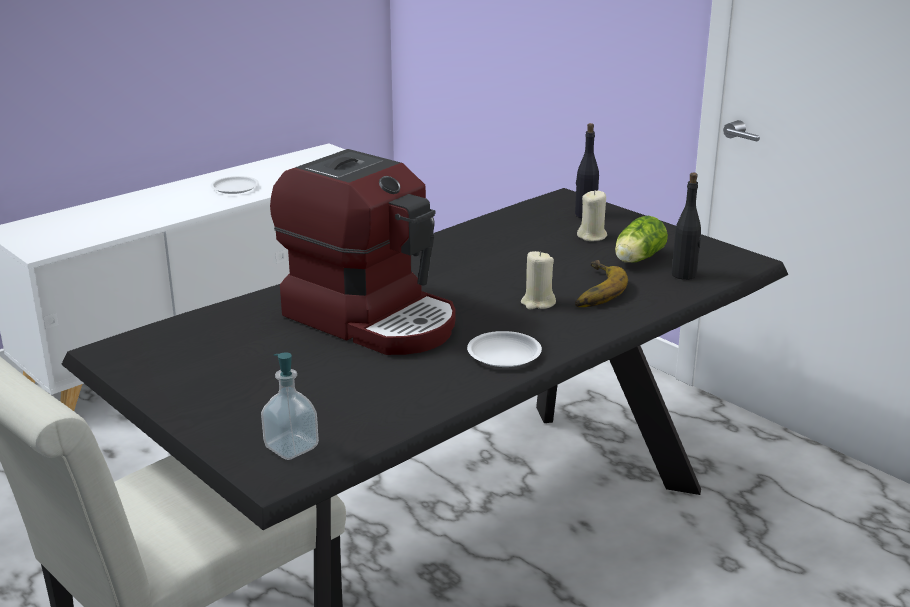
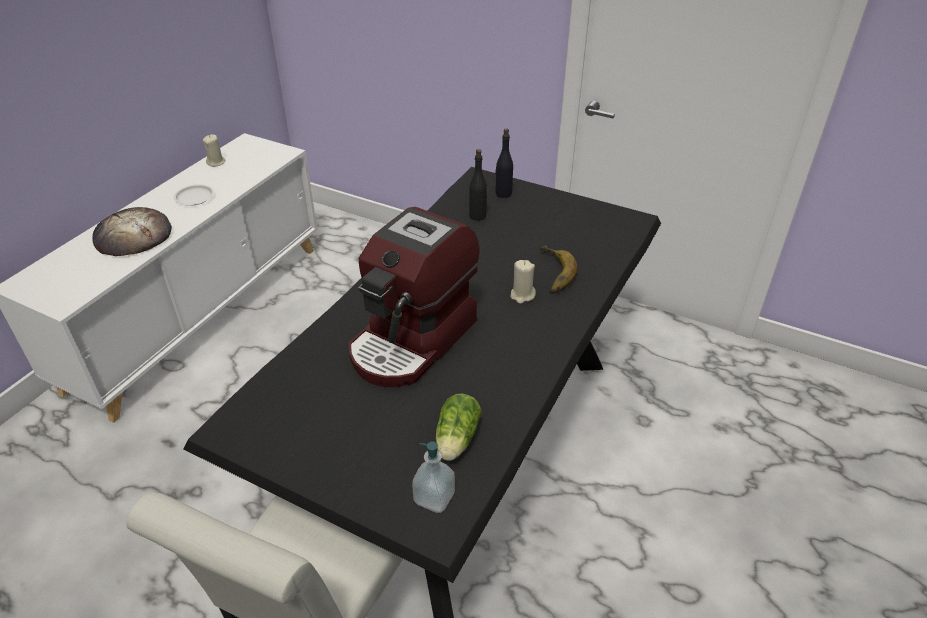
camera: 20 degrees left, 15 degrees up
(148, 209) = (133, 236): none -> bread
(372, 319) = (413, 341): coffee machine -> coffee machine turned 105 degrees clockwise
(503, 354) = (529, 355): white plate -> none
(592, 236) = (520, 216): beige candle -> beige candle (216, 162)
(636, 259) = (564, 234): lettuce -> lettuce (456, 441)
(684, 275) = (603, 243): black bottle -> black bottle (478, 216)

